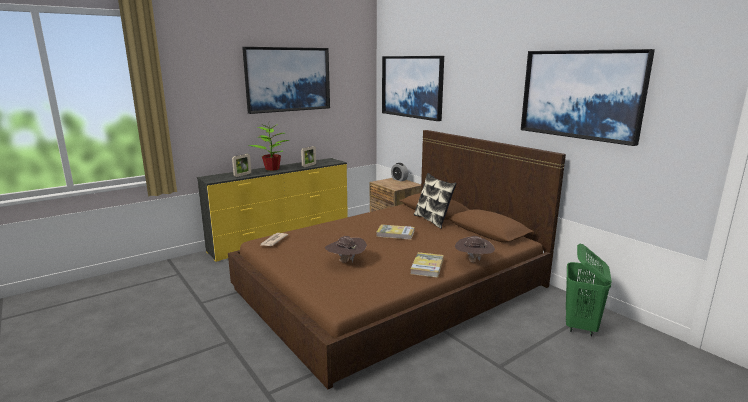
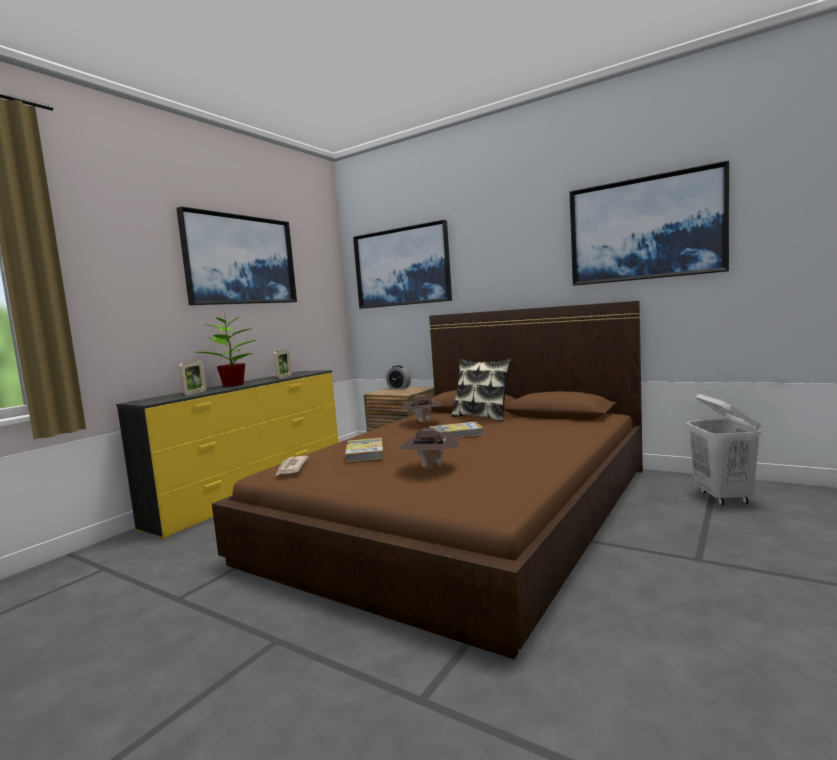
camera: 20 degrees left, 10 degrees down
(427, 266) = (544, 452): book -> book (365, 452)
(473, 261) = (589, 439): brown hat -> brown hat (422, 423)
(580, 326) = (723, 497): green laundry basket -> white laundry basket

